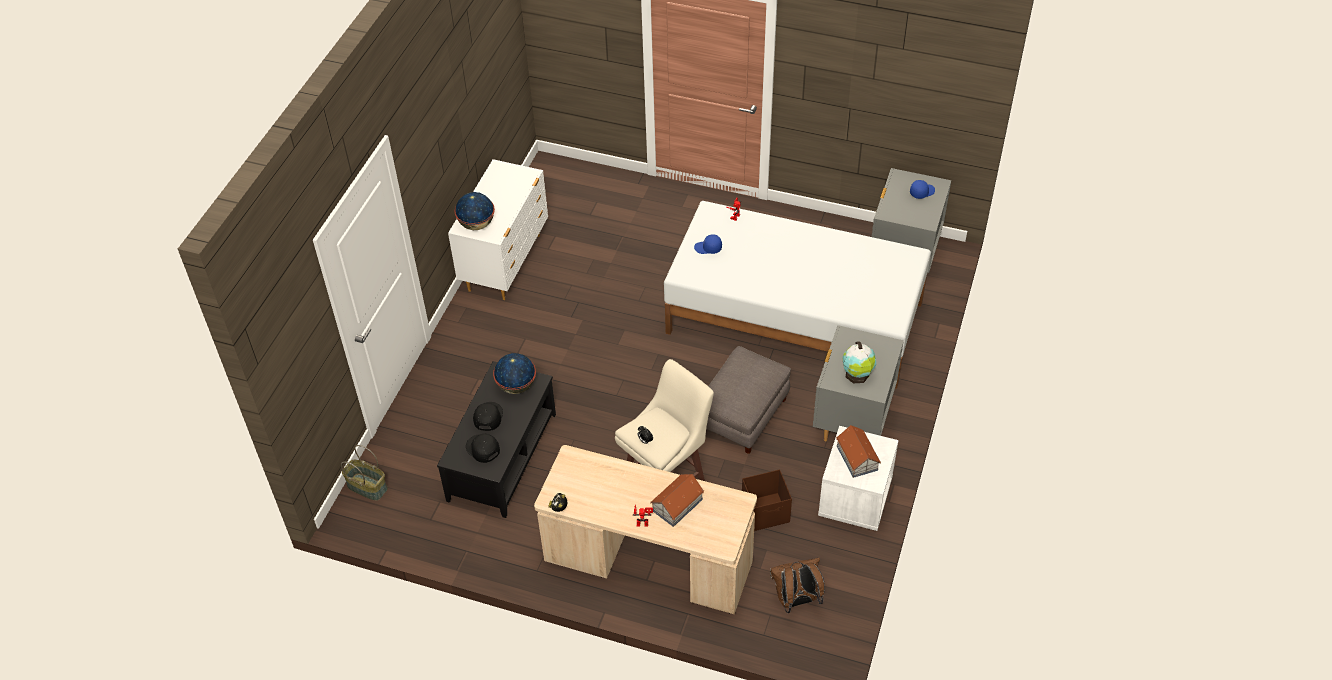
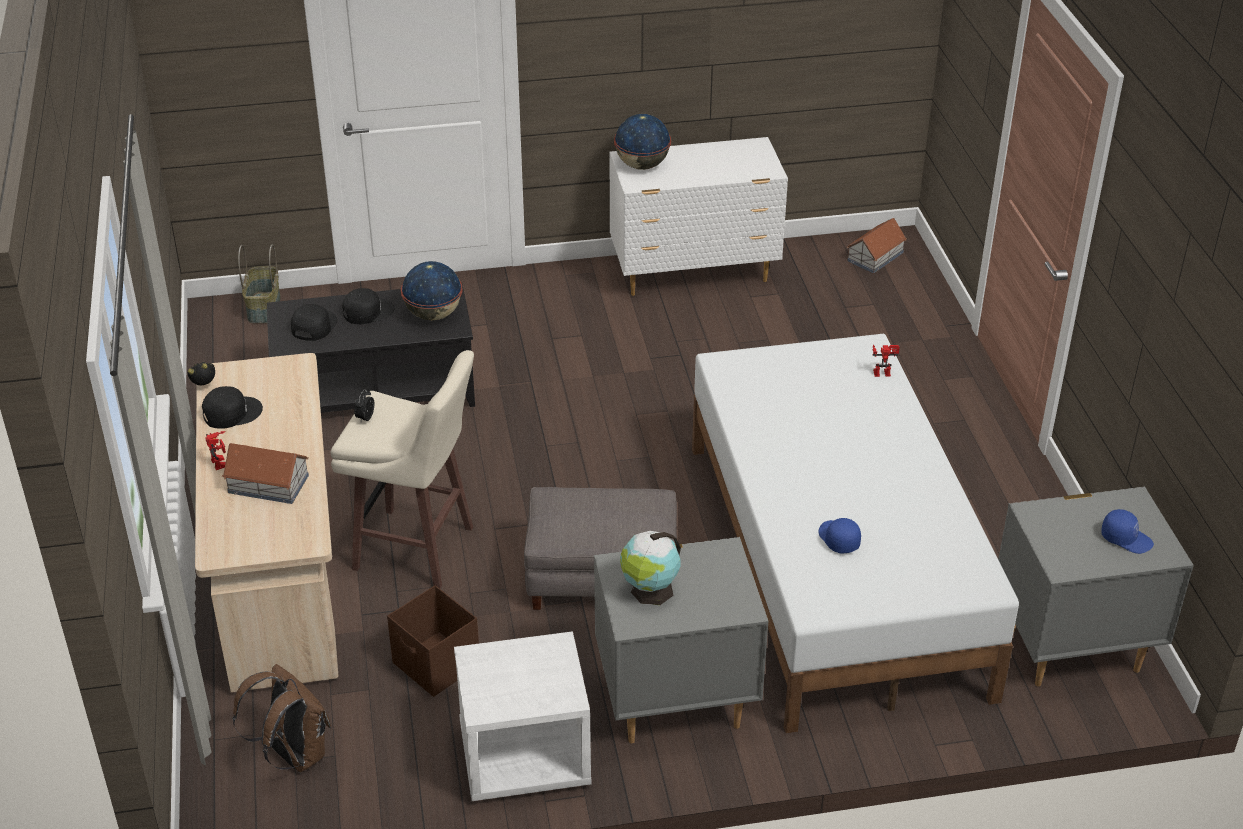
camera: 60 degrees right, 10 degrees down
(596, 503) = (231, 412): none -> black cap
(708, 248) = (794, 369): blue cap -> blue cap (838, 539)
(857, 457) = (521, 672): toy house -> toy house (876, 256)

